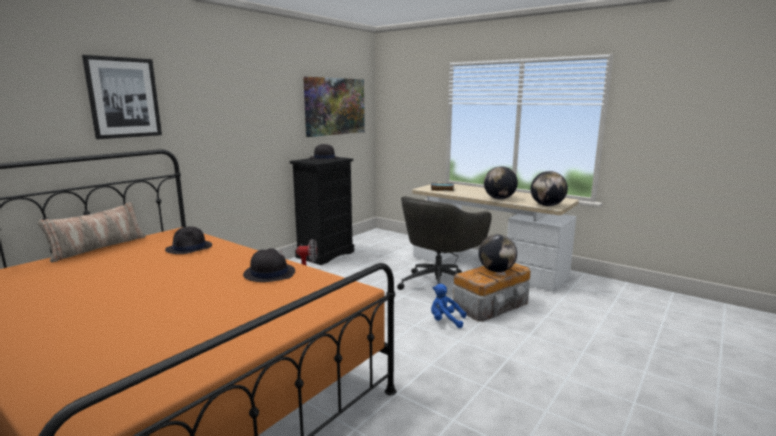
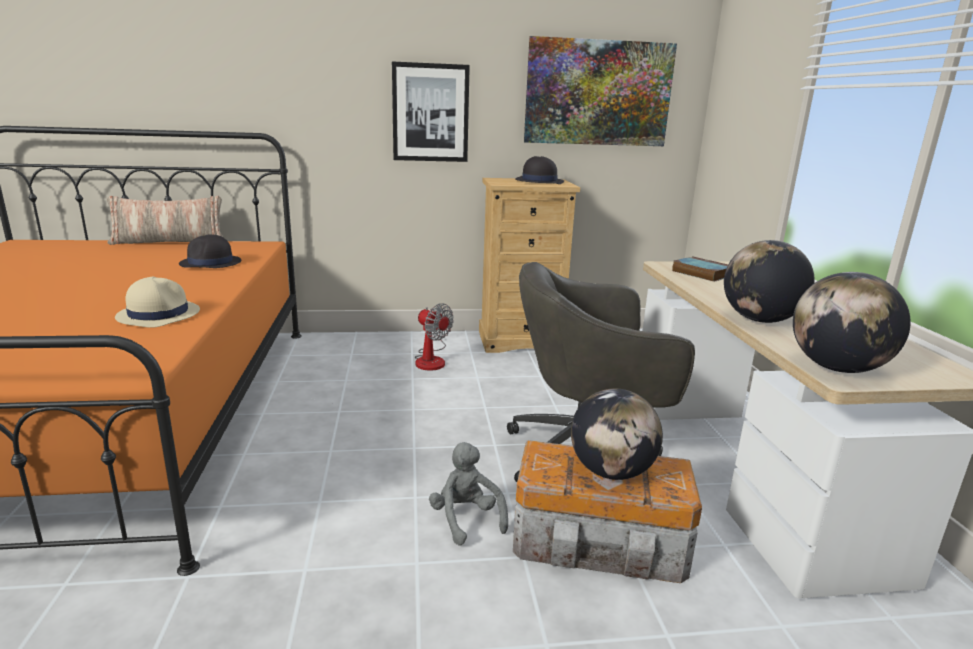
camera: 45 degrees right, 5 degrees up
(124, 98) = (225, 61): picture -> picture (430, 113)
(269, 273) = (158, 314): black hat -> beige hat
(325, 254) = (521, 341): black dresser -> beige dresser
(445, 321) = (466, 519): blue plush toy -> grey plush toy

